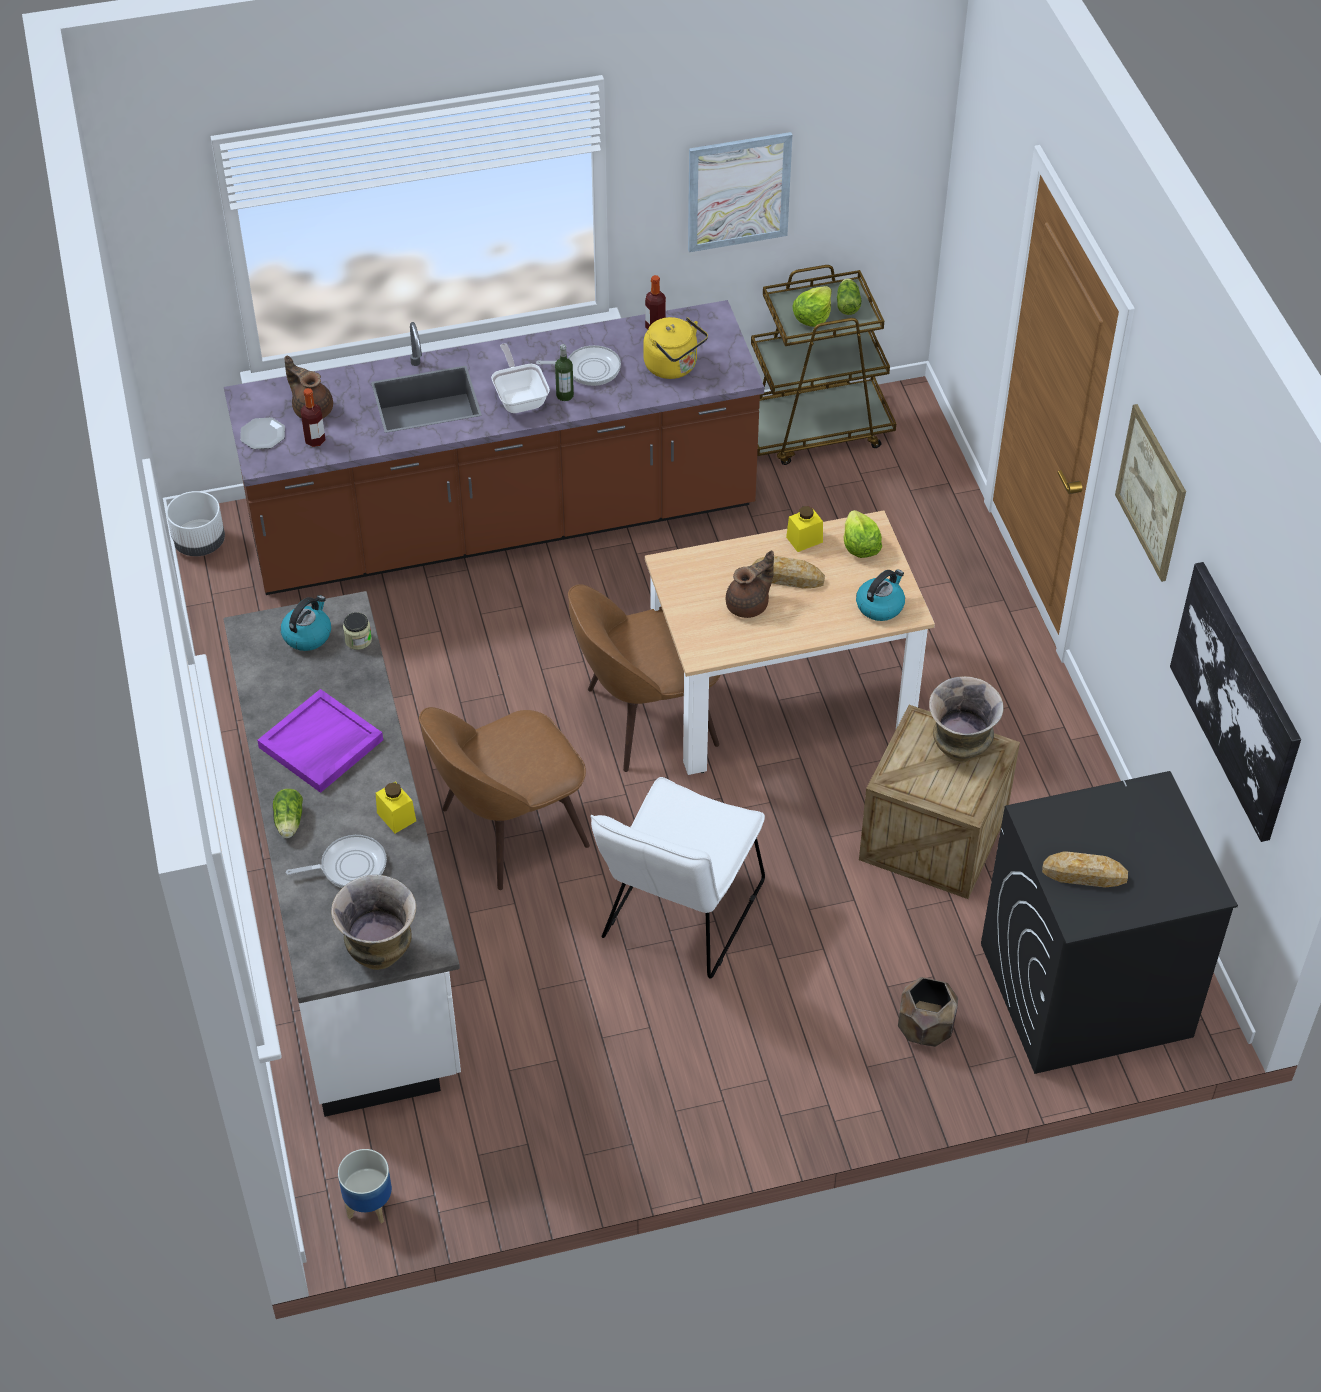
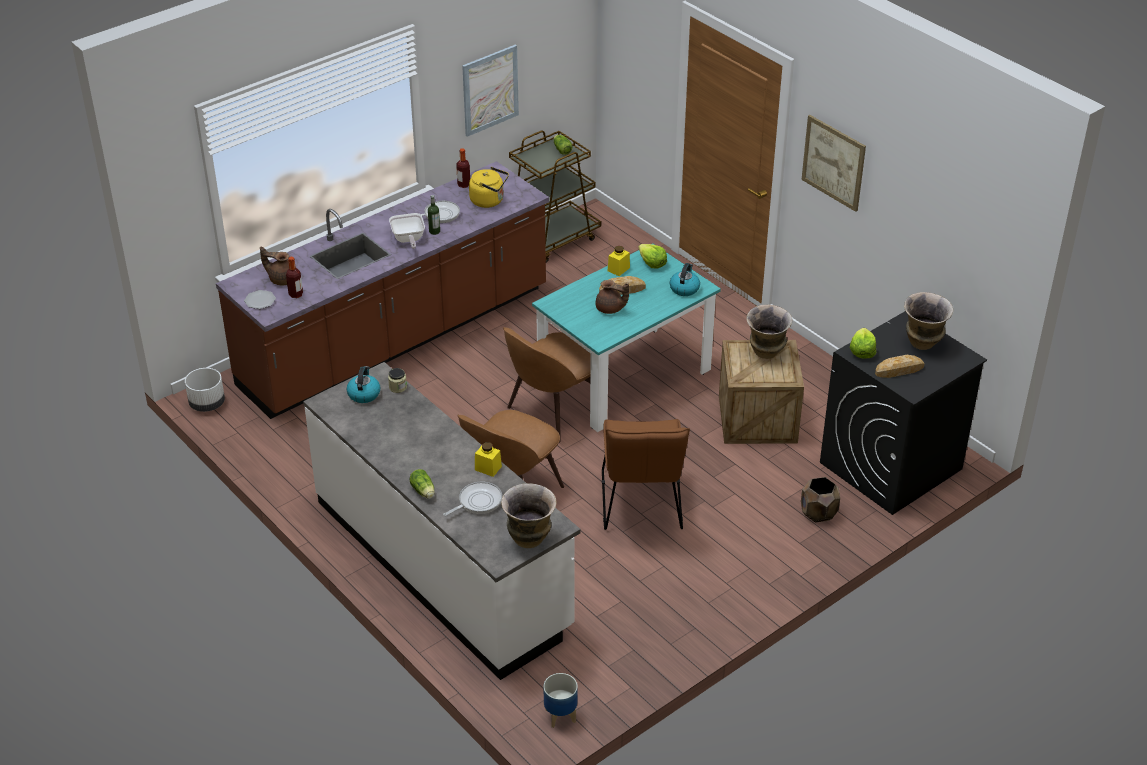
camera: 25 degrees left, 10 degrees down
(321, 745) = (414, 446): purple tray -> none
(520, 398) = (408, 240): frying pan -> frying pan turned 150 degrees counterclockwise
(677, 918) = (641, 506): white chair -> brown chair
(749, 605) = (610, 309): brown teapot -> brown teapot turned 90 degrees clockwise
(781, 698) = (624, 378): beige dining table -> turquoise dining table
(812, 316) = (546, 160): lettuce -> lettuce (862, 351)
(1153, 841) = (923, 344): none -> vase
(1236, 700) = (937, 250): picture -> none

